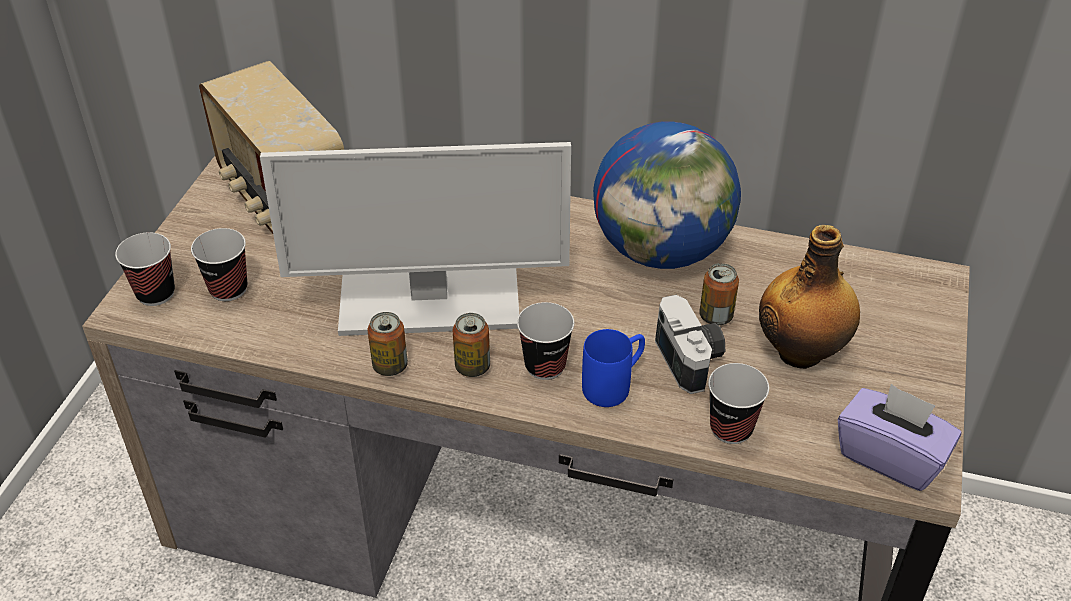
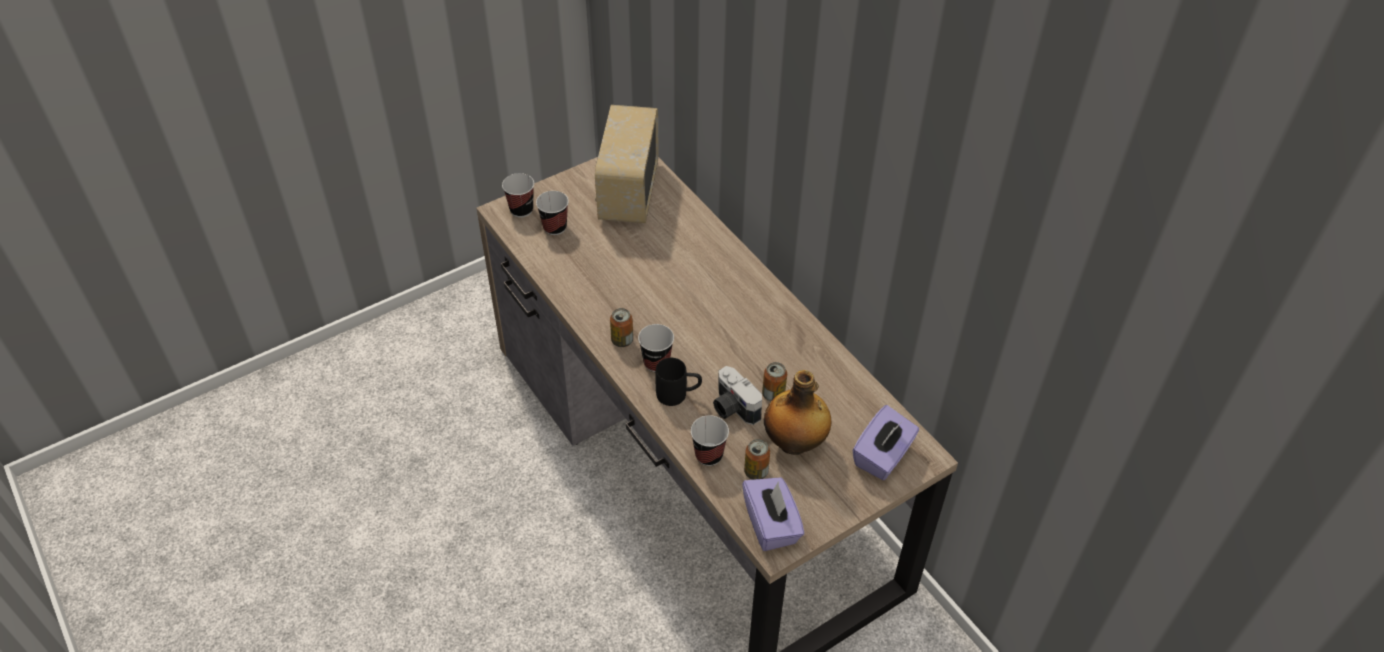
camera: 40 degrees right, 5 degrees up
(390, 366) = (585, 315): can -> can (756, 471)
(428, 303) = (637, 293): monitor -> none
(614, 384) = (678, 395): blue mug -> black mug
(662, 250) = (789, 340): globe -> none
(692, 359) = (733, 408): camera -> camera turned 120 degrees clockwise
(899, 306) = (883, 456): none -> purple tissue box

